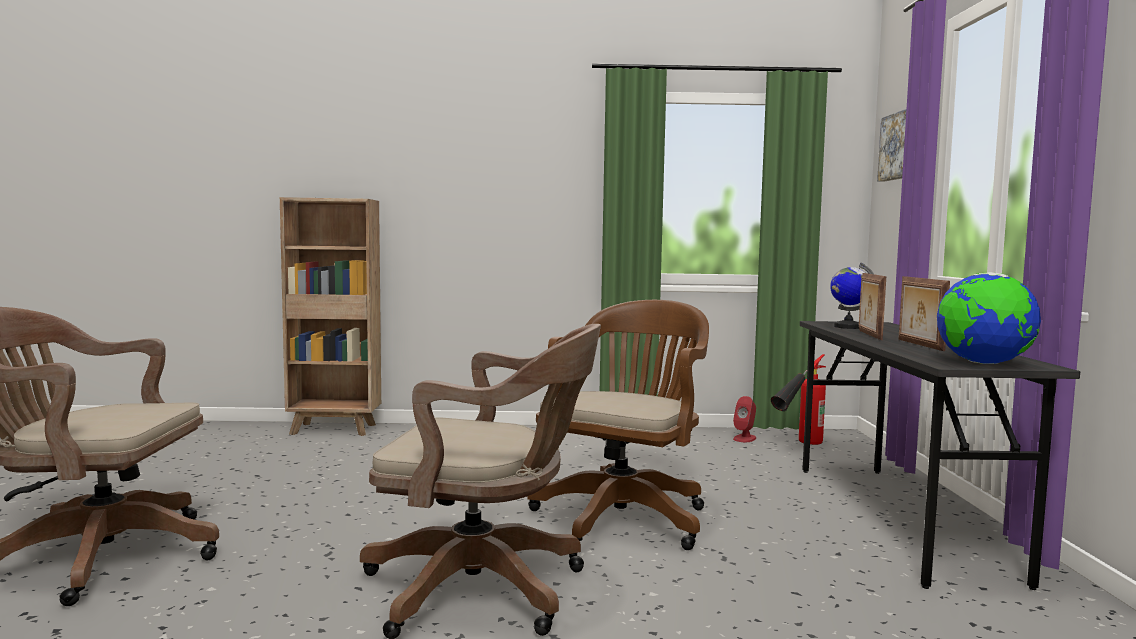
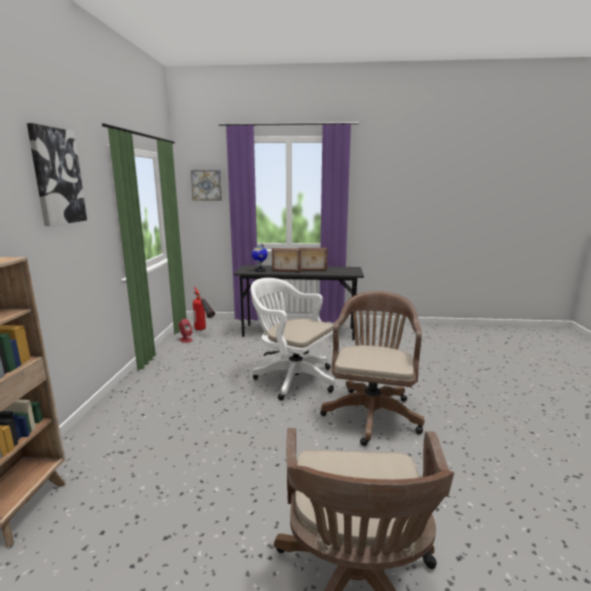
camera: 85 degrees left, 10 degrees up
(509, 134) = (57, 176): none -> picture
(624, 517) = (292, 378): brown office chair -> white office chair
(983, 363) = (352, 271): globe -> none

